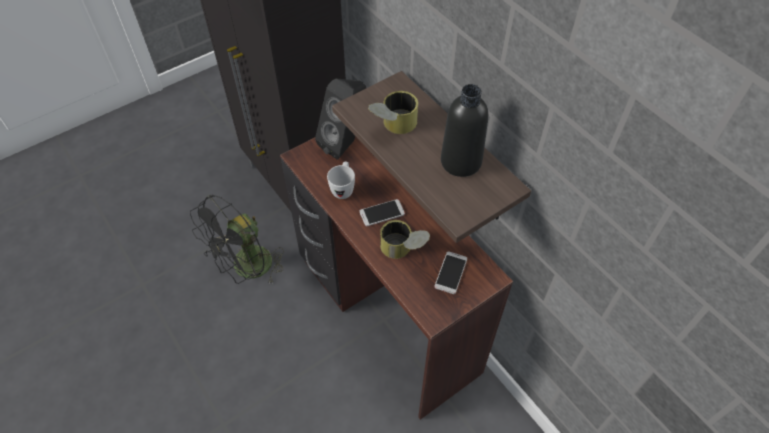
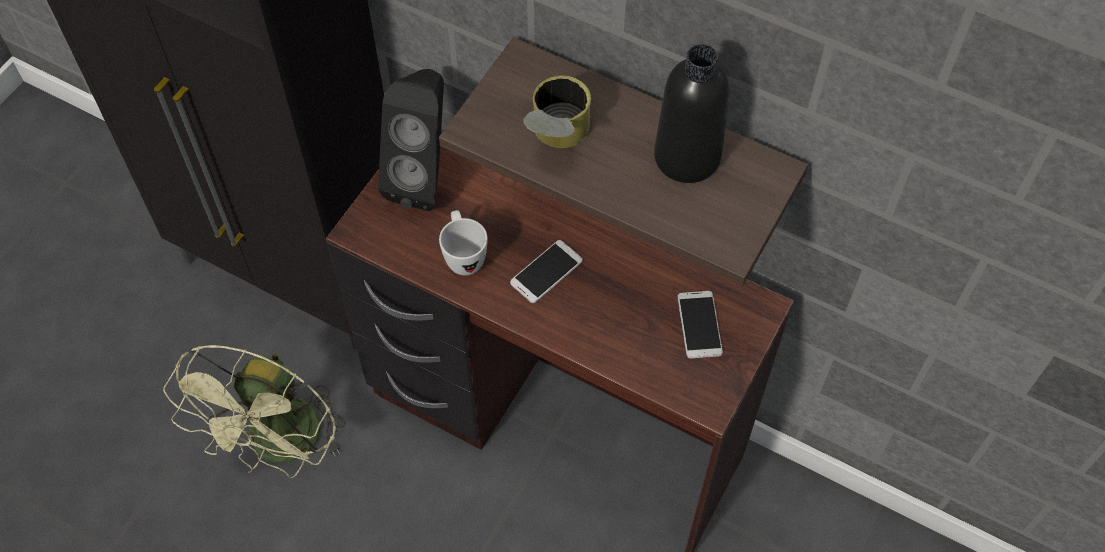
camera: 25 degrees left, 5 degrees up
(247, 269) = (281, 447): black fan -> green fan
(403, 250) = (611, 319): can -> none

